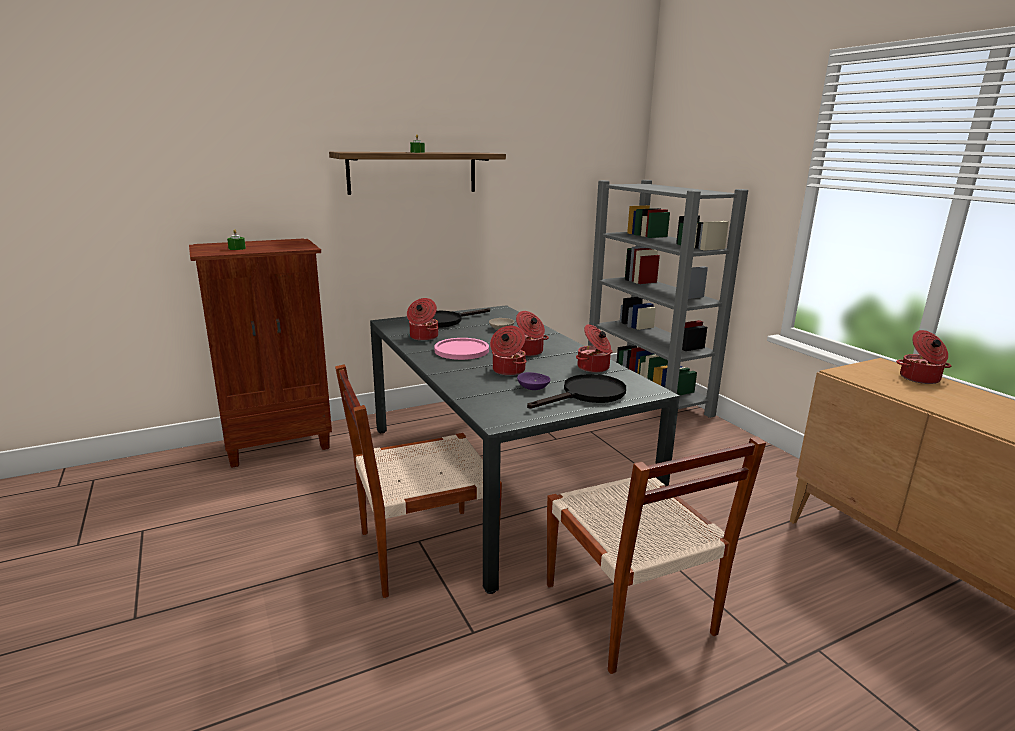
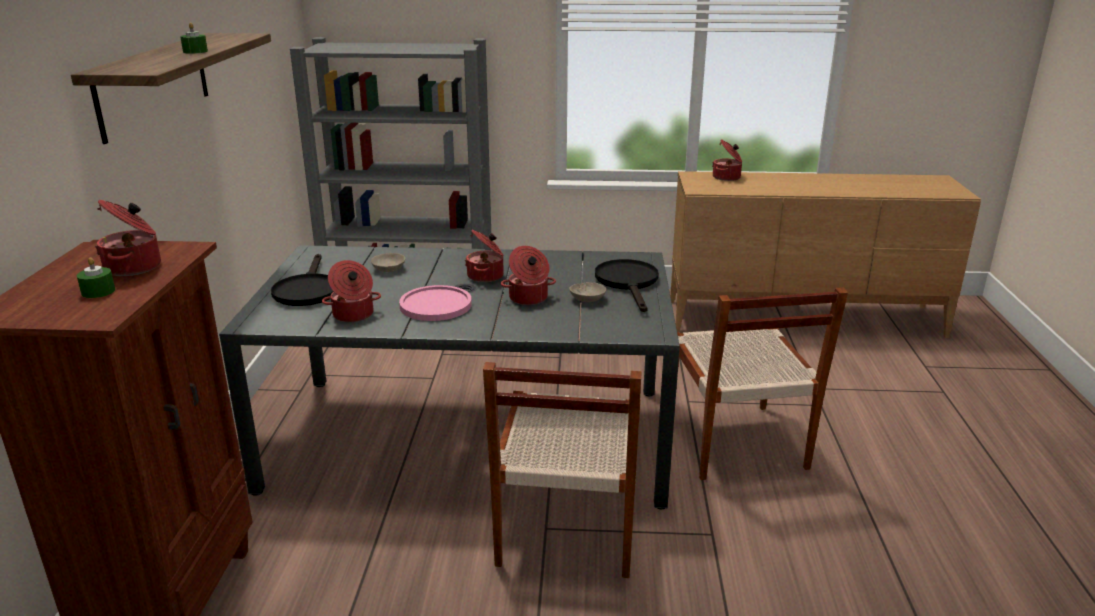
camera: 60 degrees left, 5 degrees up
(532, 388) = (587, 300): purple bowl -> beige bowl
(594, 368) = (565, 262): cooking pot -> cooking pot (135, 267)
(630, 613) = (736, 445): chair -> chair turned 75 degrees clockwise

